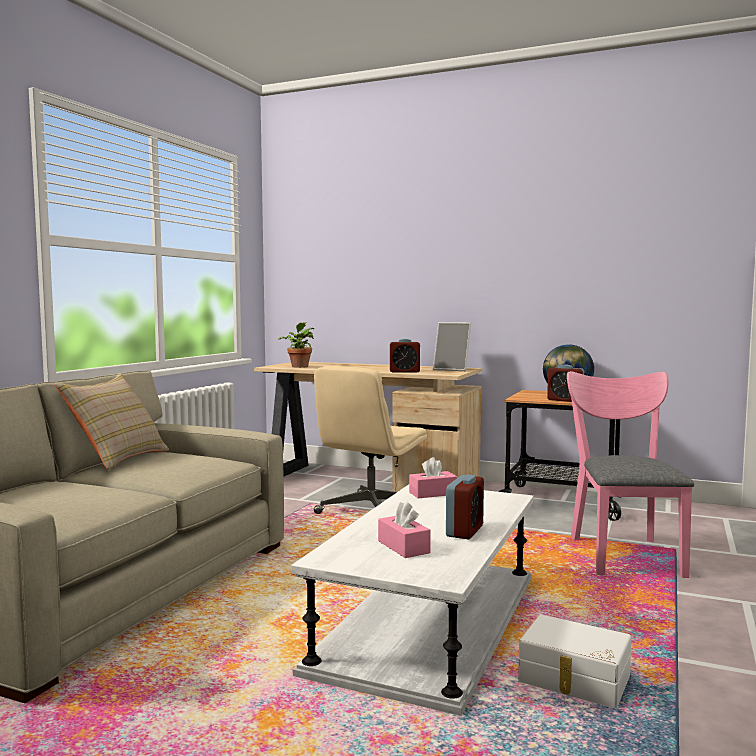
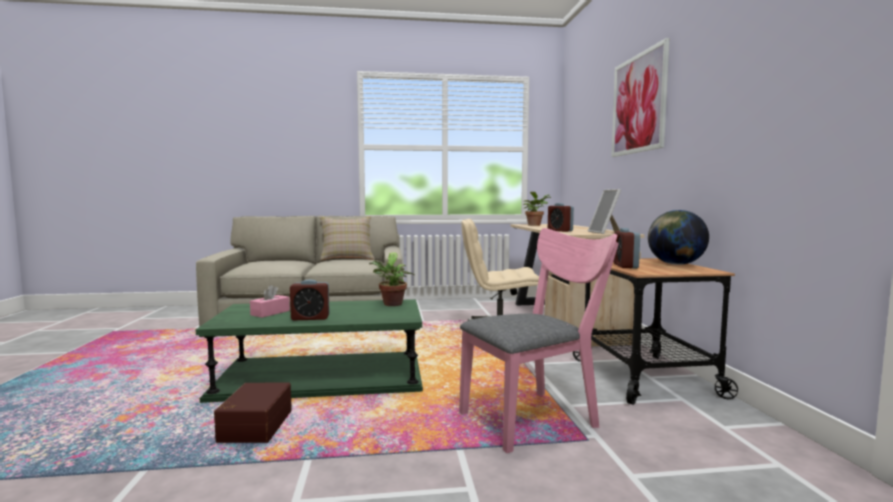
camera: 60 degrees right, 0 degrees up
(429, 620) = (323, 377): white coffee table -> green coffee table
(433, 493) = (392, 305): pink tissue box -> potted plant
(457, 232) = (638, 104): none -> picture
(573, 681) = (254, 426): white storage box -> brown storage box

